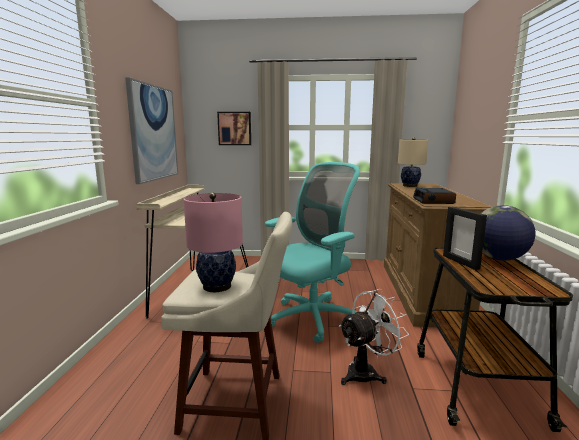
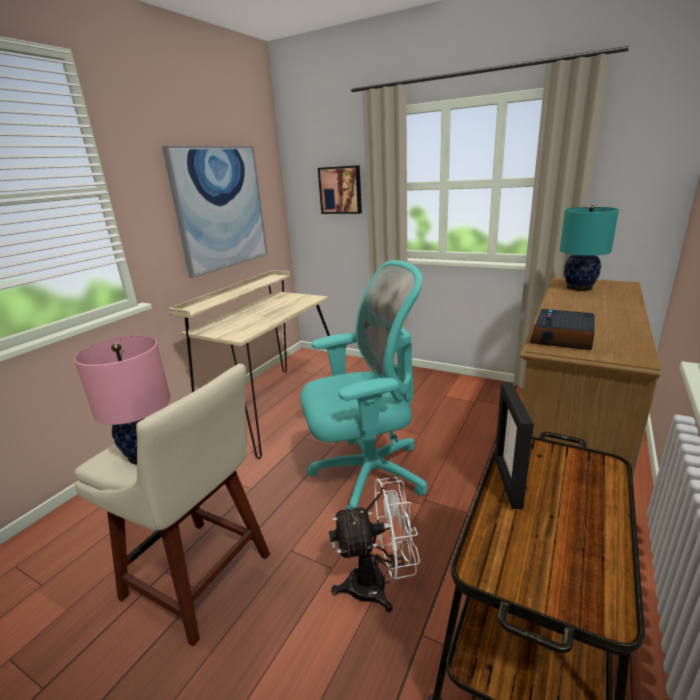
camera: 25 degrees right, 10 degrees up
(409, 186) = (579, 287): beige table lamp -> turquoise table lamp
(498, 259) = (592, 488): globe -> none

